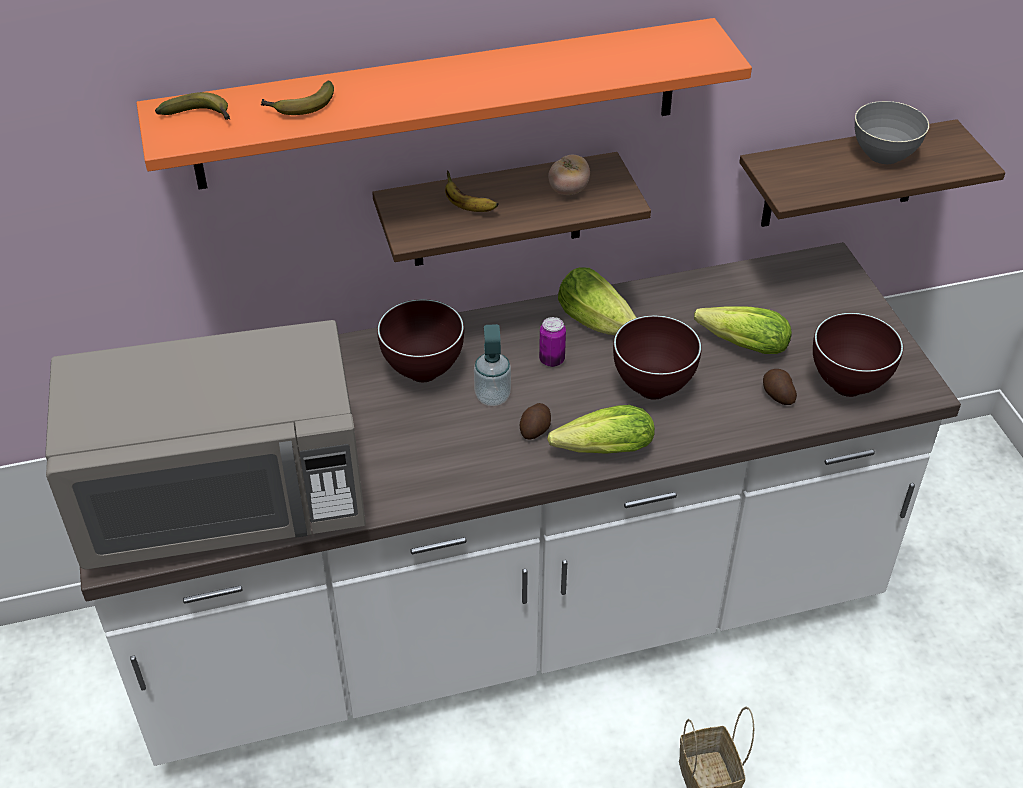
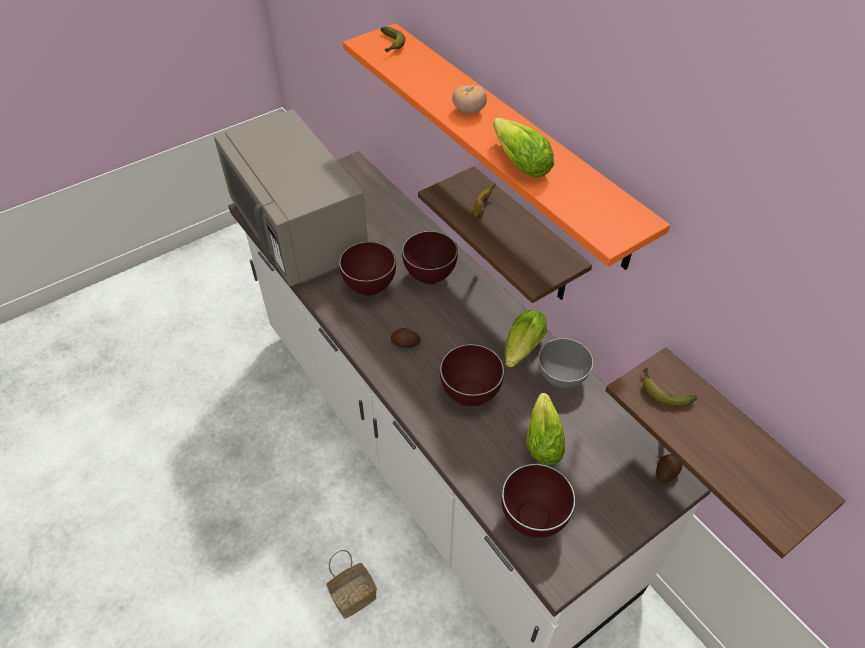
camera: 70 degrees right, 5 degrees up
(300, 107) = (420, 73): banana -> banana (662, 392)
(409, 444) = (368, 289): none -> brown bowl
(492, 396) = (424, 315): soap dispenser -> none
(552, 360) = (471, 335): can -> none
(568, 190) = (528, 250): tomato -> tomato (469, 111)
(599, 451) = (400, 380): lettuce -> lettuce (517, 161)
(777, 395) = (500, 472): potato -> potato (666, 472)
(883, 154) = (738, 446): grey bowl -> grey bowl (561, 377)

